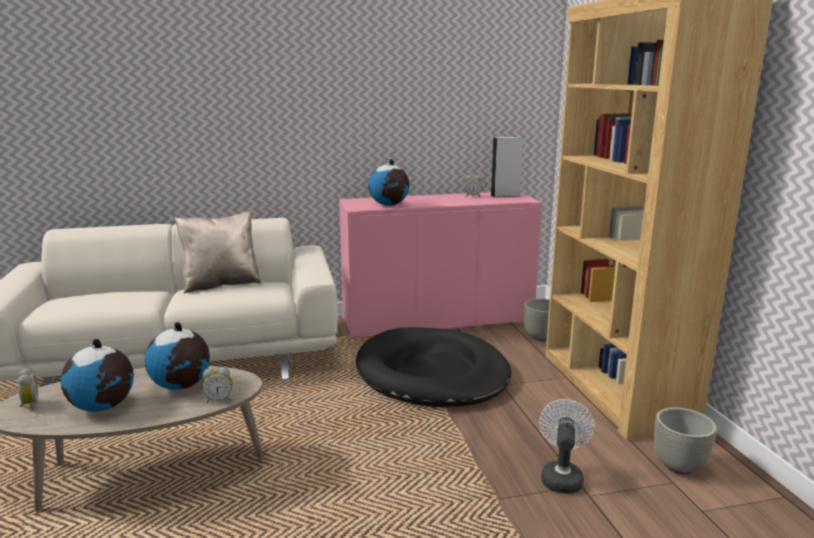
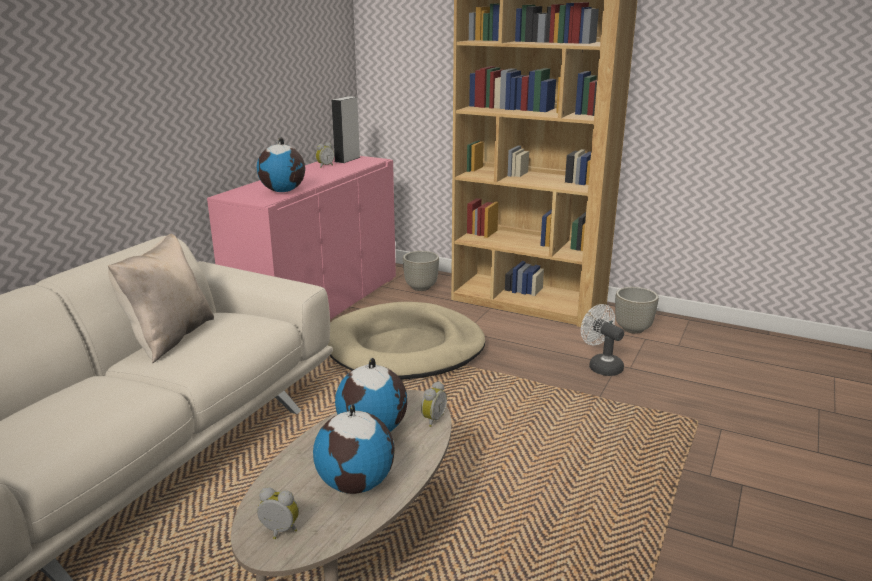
camera: 50 degrees left, 5 degrees up
(432, 373) = (404, 347): black dog bed -> beige dog bed

